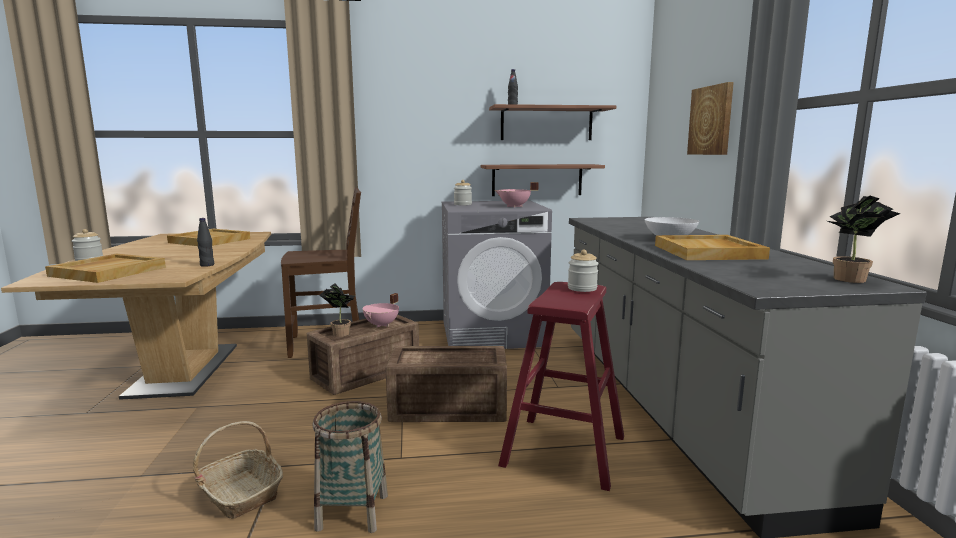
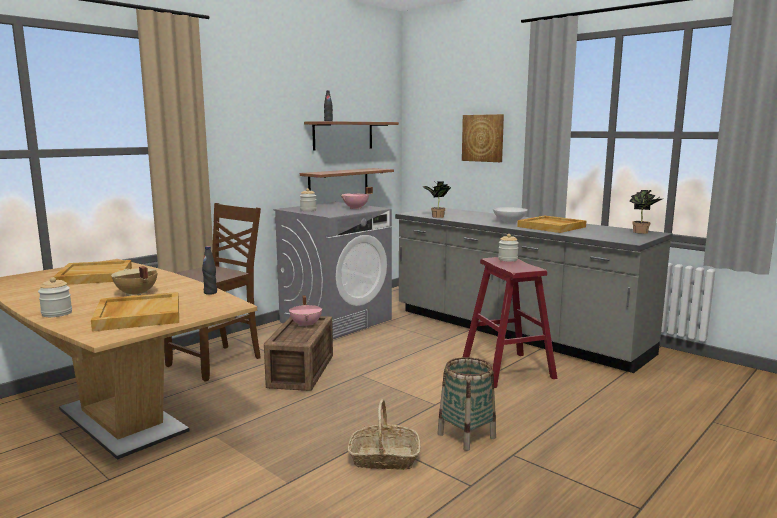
camera: 40 degrees left, 0 degrees up
(171, 257) = (136, 294): none -> beige cooking pot
(339, 333) = (289, 338): potted plant -> potted plant (436, 217)
(450, 409) = (408, 372): crate -> none

